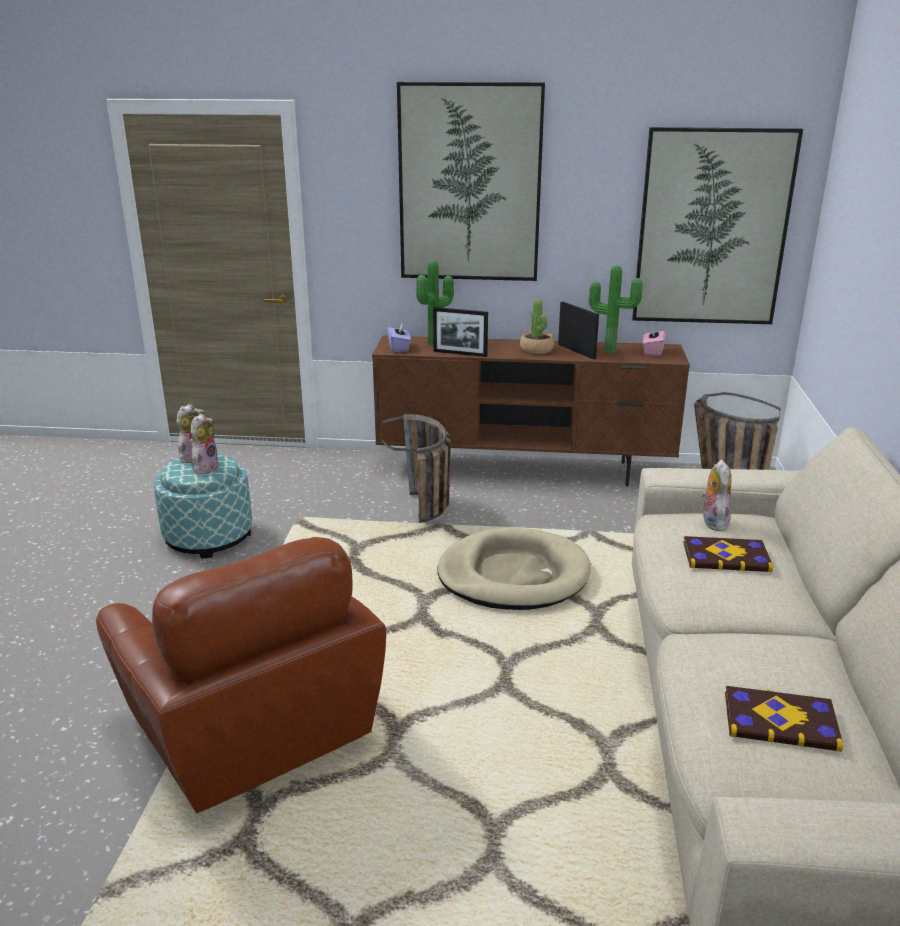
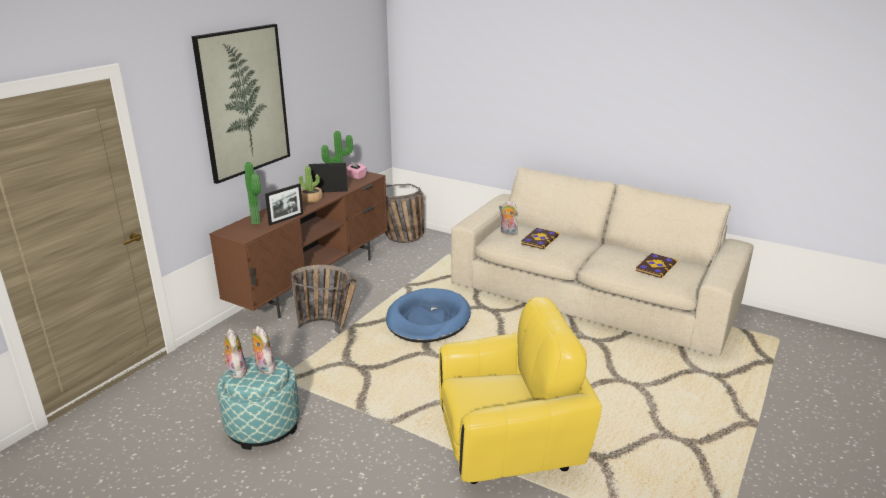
camera: 65 degrees left, 0 degrees up
(249, 730) = (510, 442): brown armchair -> yellow armchair
(399, 348) = (246, 233): purple tissue box -> none
(513, 575) = (428, 319): beige dog bed -> blue dog bed
(712, 228) = (355, 96): picture -> none

